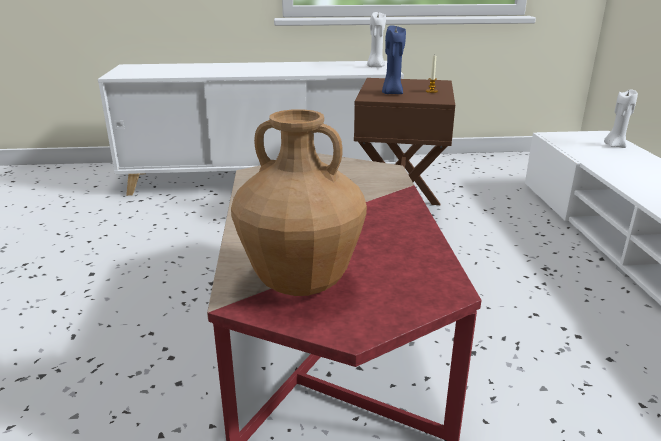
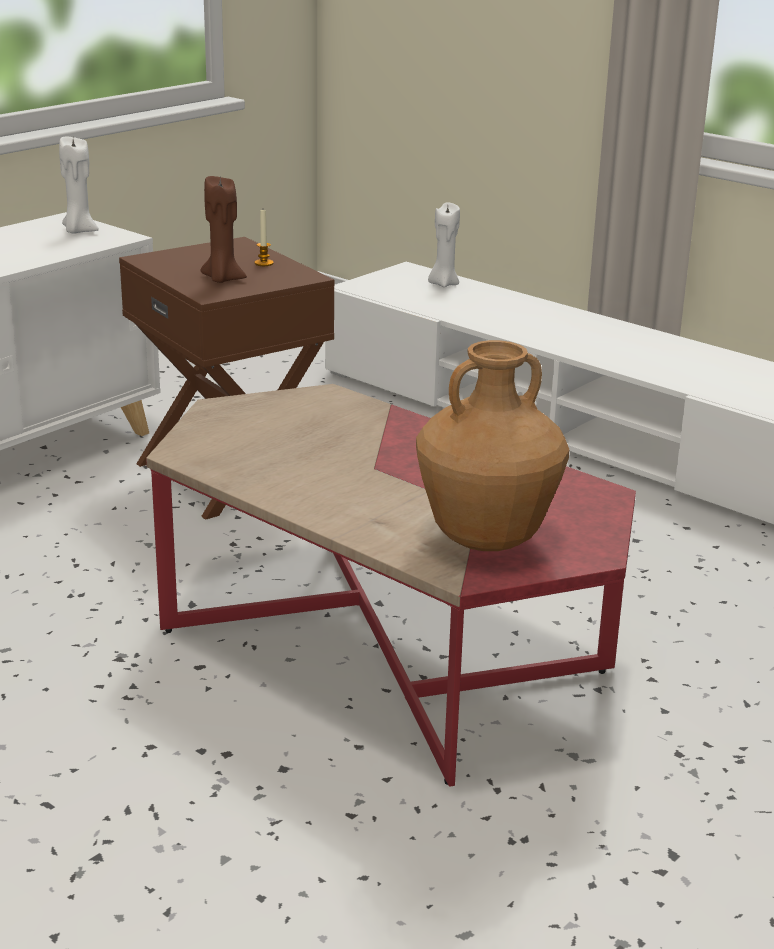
camera: 45 degrees left, 0 degrees up
(392, 93) = (222, 279): blue candle -> brown candle

